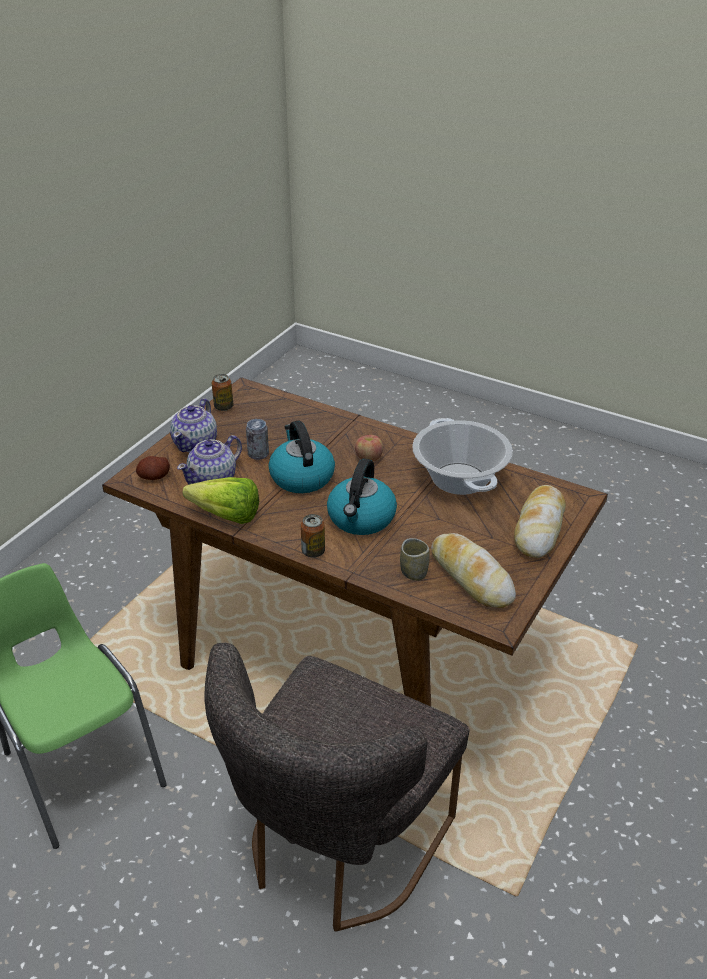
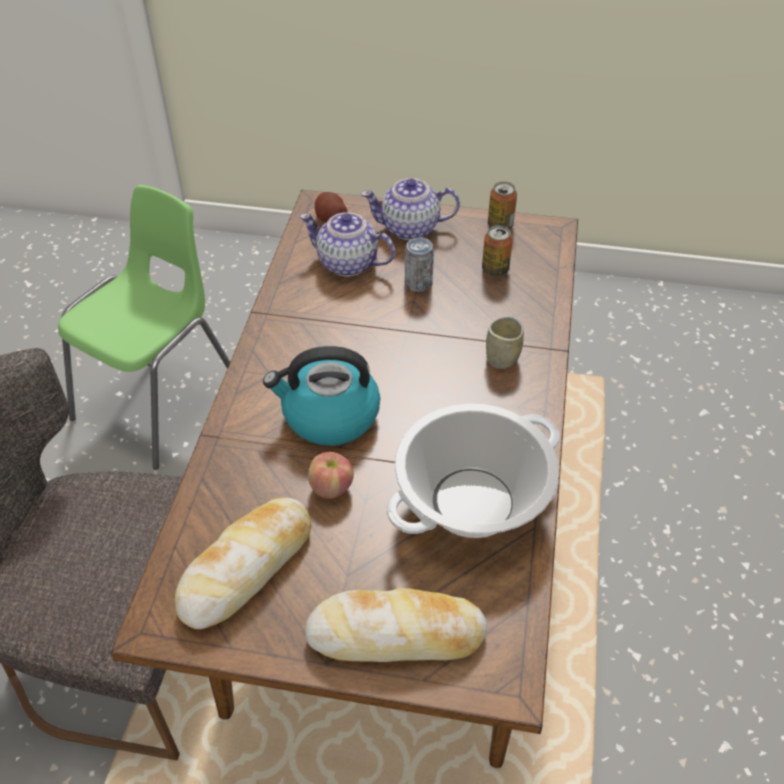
camera: 70 degrees right, 10 degrees up
(221, 514) = (285, 290): lettuce -> none
(301, 477) = (391, 335): kettle -> none
(313, 551) = (245, 388): can -> can (495, 270)
(368, 458) = (468, 388): apple -> apple (331, 487)
(414, 573) = (235, 500): cup -> cup (502, 358)

